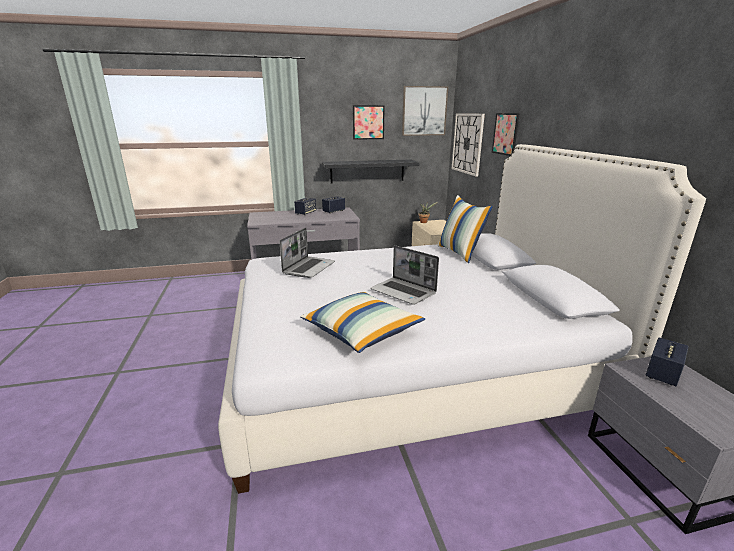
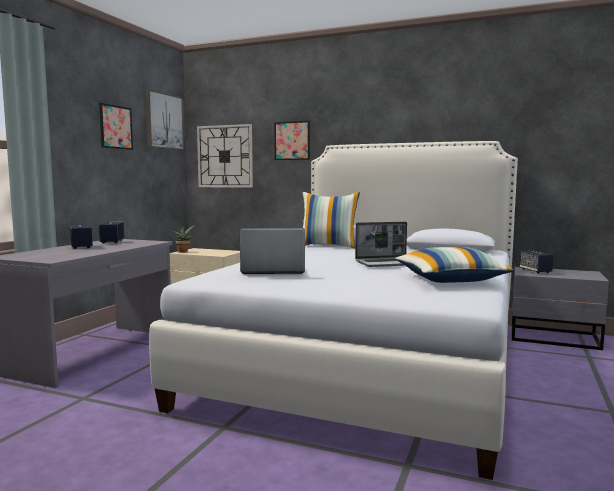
camera: 55 degrees left, 15 degrees down
(309, 268) = (272, 270): laptop -> laptop turned 60 degrees counterclockwise
(367, 171) = (118, 190): black shelf -> none

